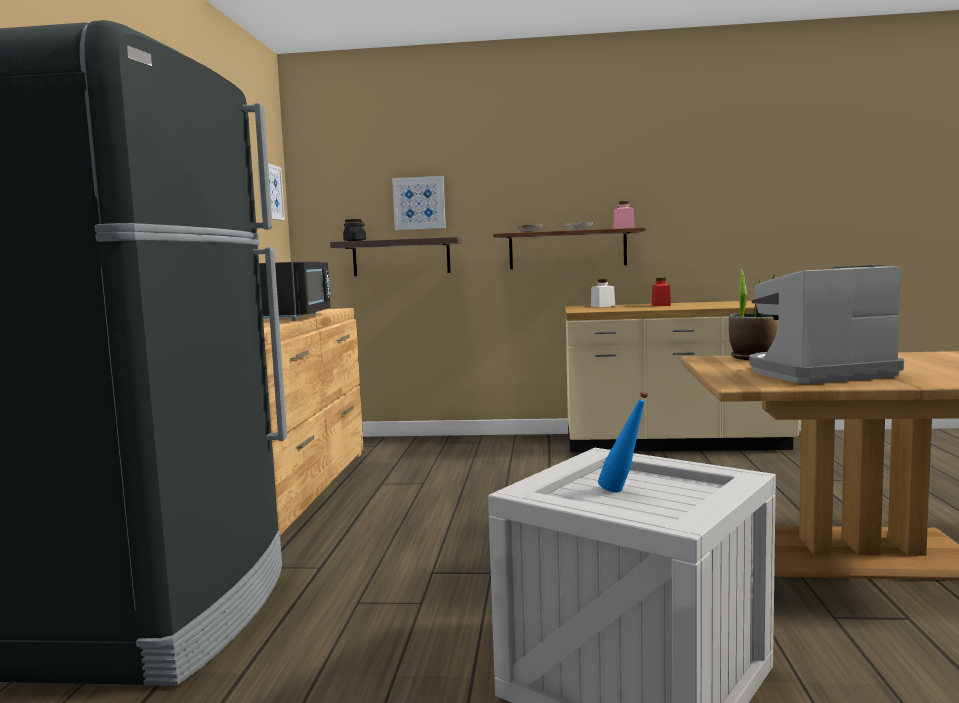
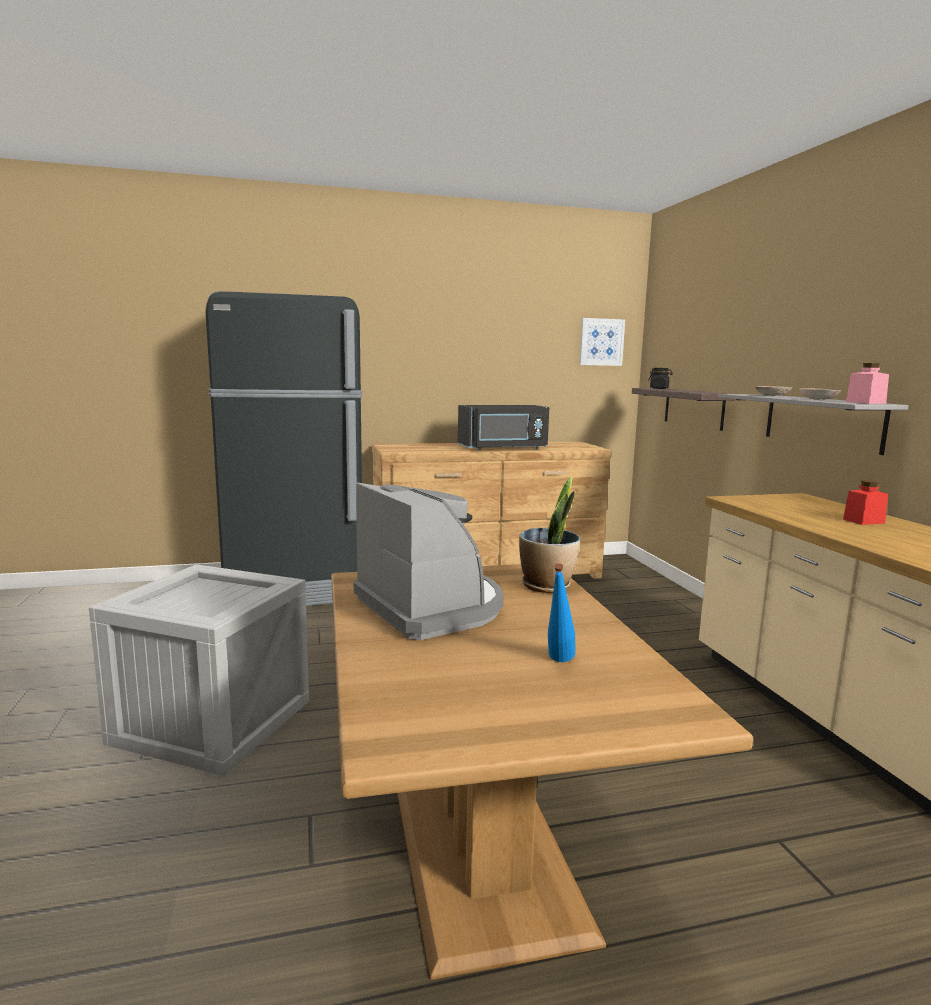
camera: 70 degrees right, 5 degrees up
(419, 203) = (711, 353): picture -> none
(567, 249) = (822, 421): brown shelf -> grey shelf
(603, 306) = (813, 503): white jar -> none
(623, 492) = (208, 596): blue bottle -> blue bottle (558, 663)

